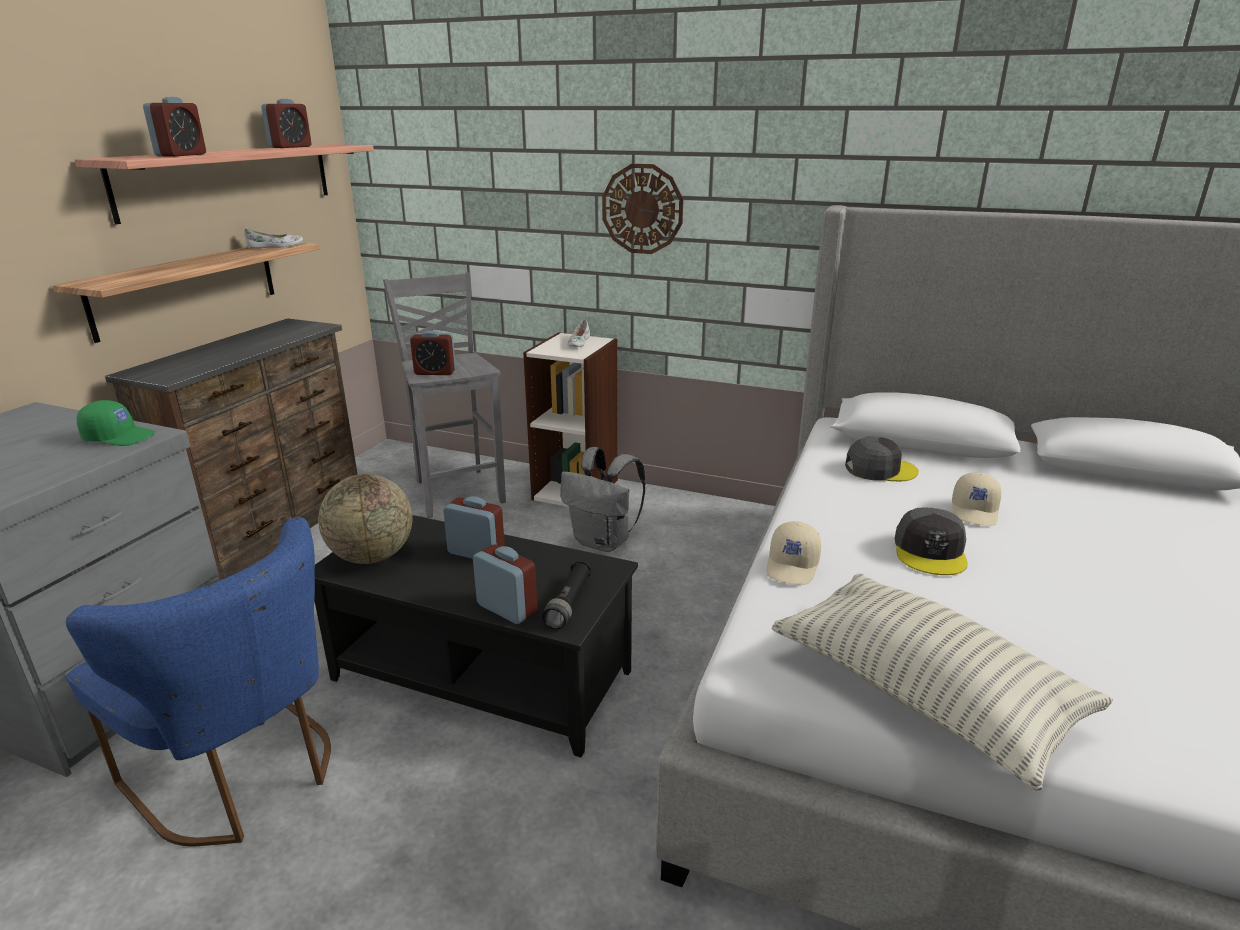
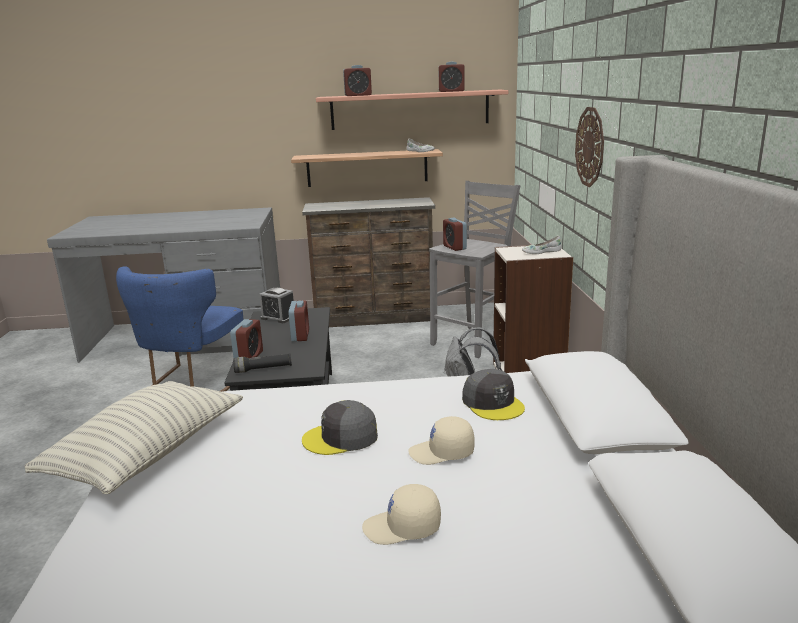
camera: 65 degrees right, 5 degrees down
(120, 437) = (244, 224): green cap -> none
(372, 556) = (278, 317): globe -> alarm clock
(793, 566) = (286, 394): beige cap -> beige cap (402, 528)

